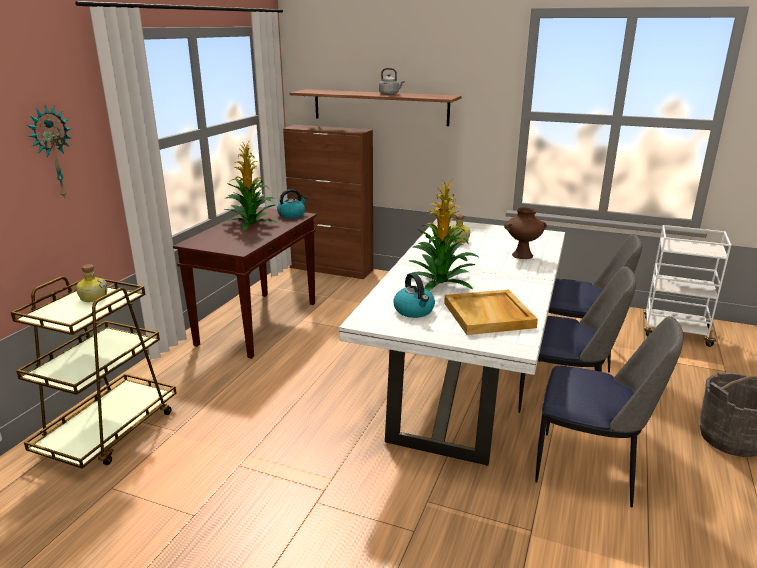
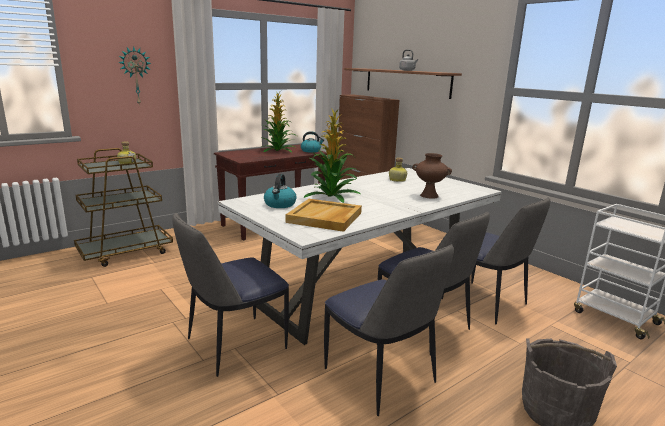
camera: 30 degrees right, 5 degrees down
(421, 498) = (234, 345): none -> chair

